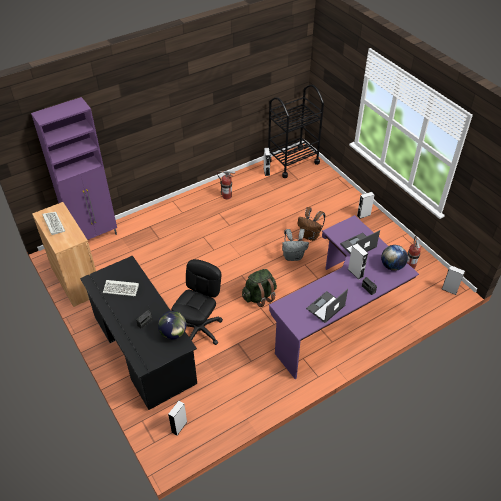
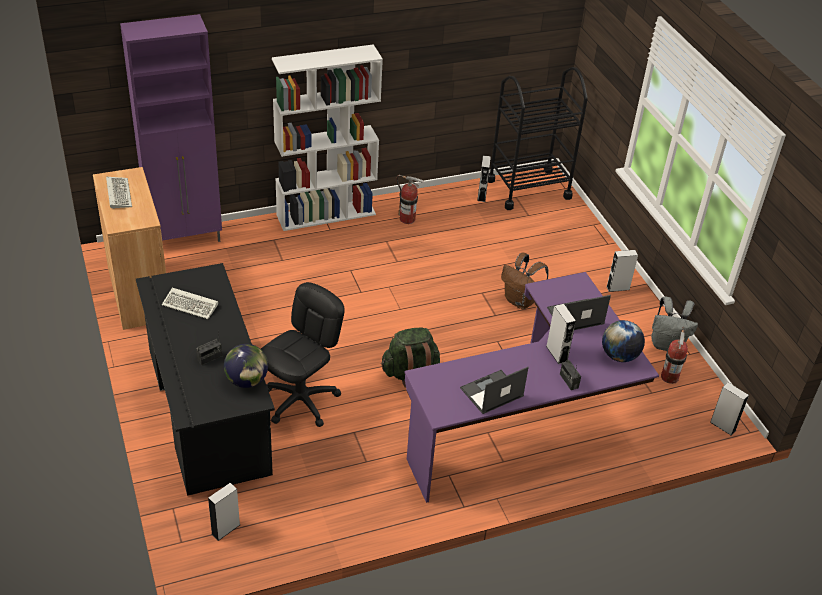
camera: 10 degrees right, 5 degrees down
(177, 203) = (326, 214): none -> white bookcase
(293, 256) = (483, 326): grey backpack -> grey backpack (667, 344)

